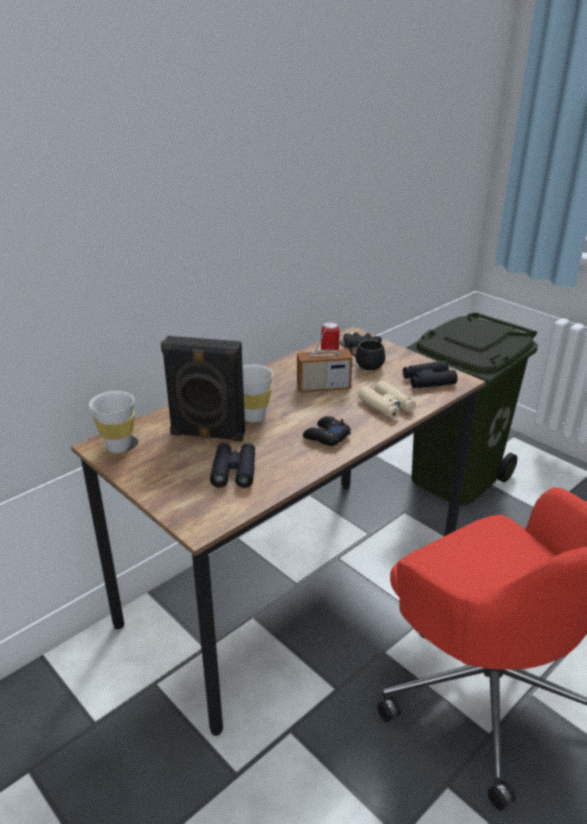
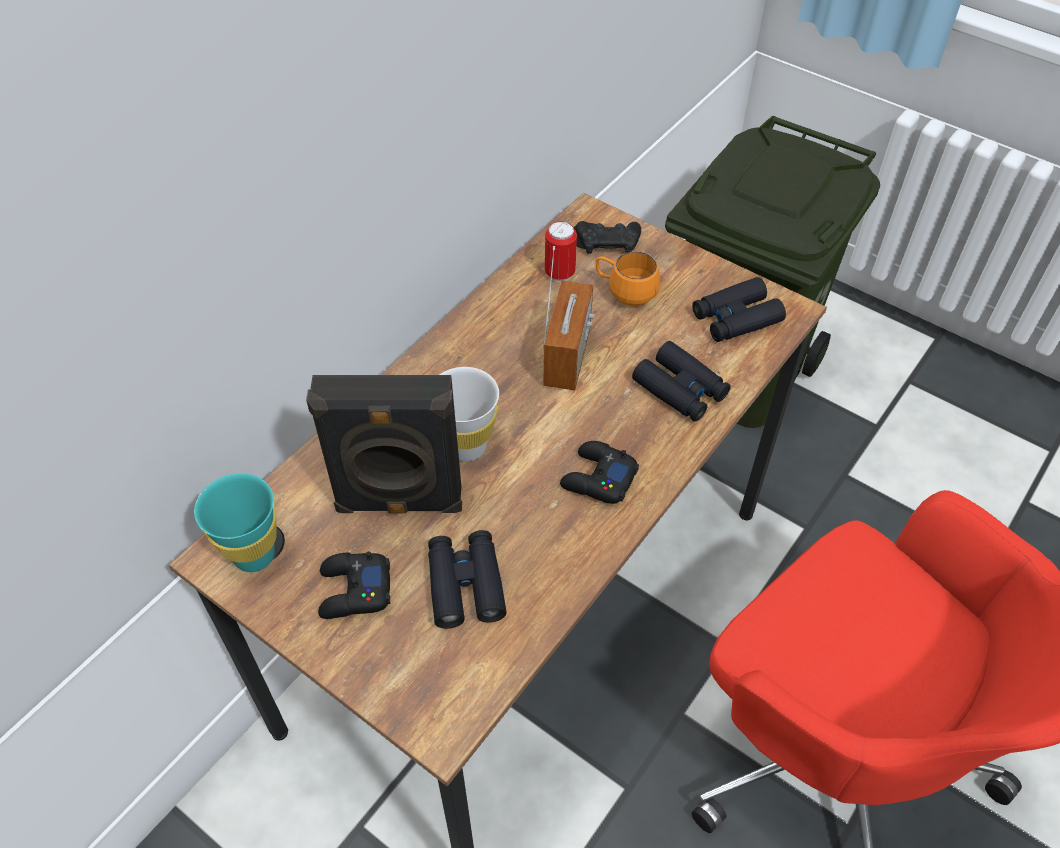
camera: 10 degrees left, 20 degrees up
(118, 446) = (254, 555): white cup -> turquoise cup
(169, 466) = (354, 591): none -> black game controller
(323, 387) = (567, 357): radio -> radio turned 60 degrees counterclockwise
(365, 365) = (624, 293): black mug -> orange mug
(386, 406) = (680, 389): beige binoculars -> black binoculars

